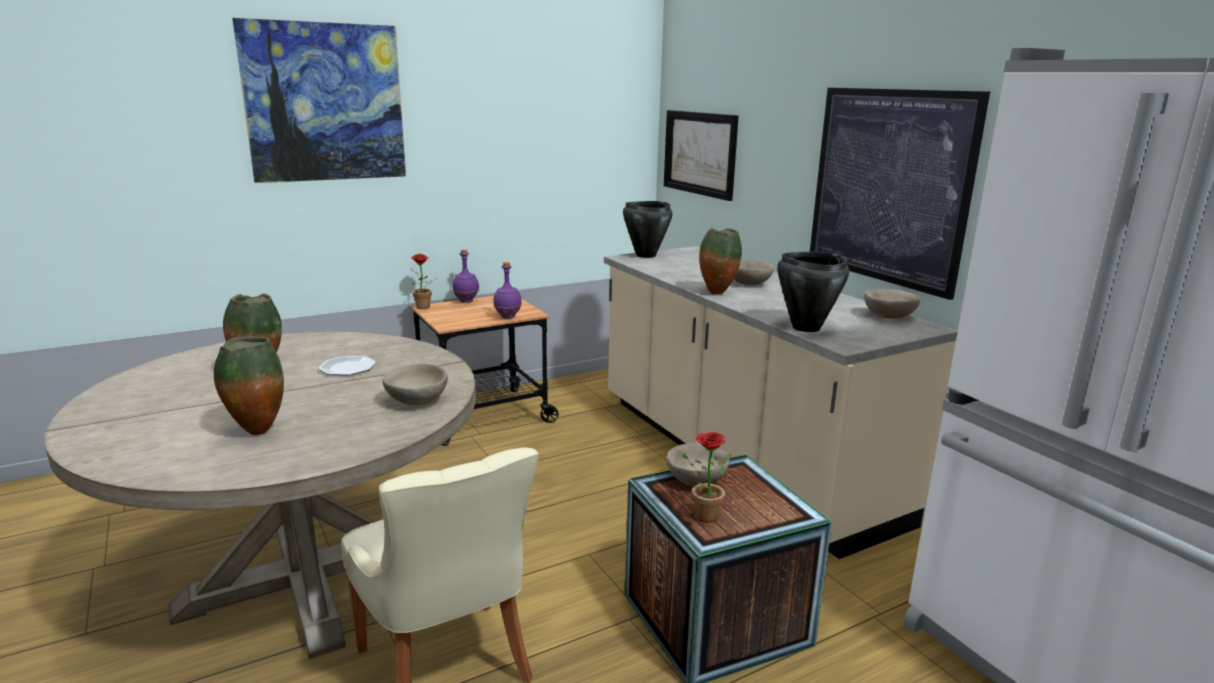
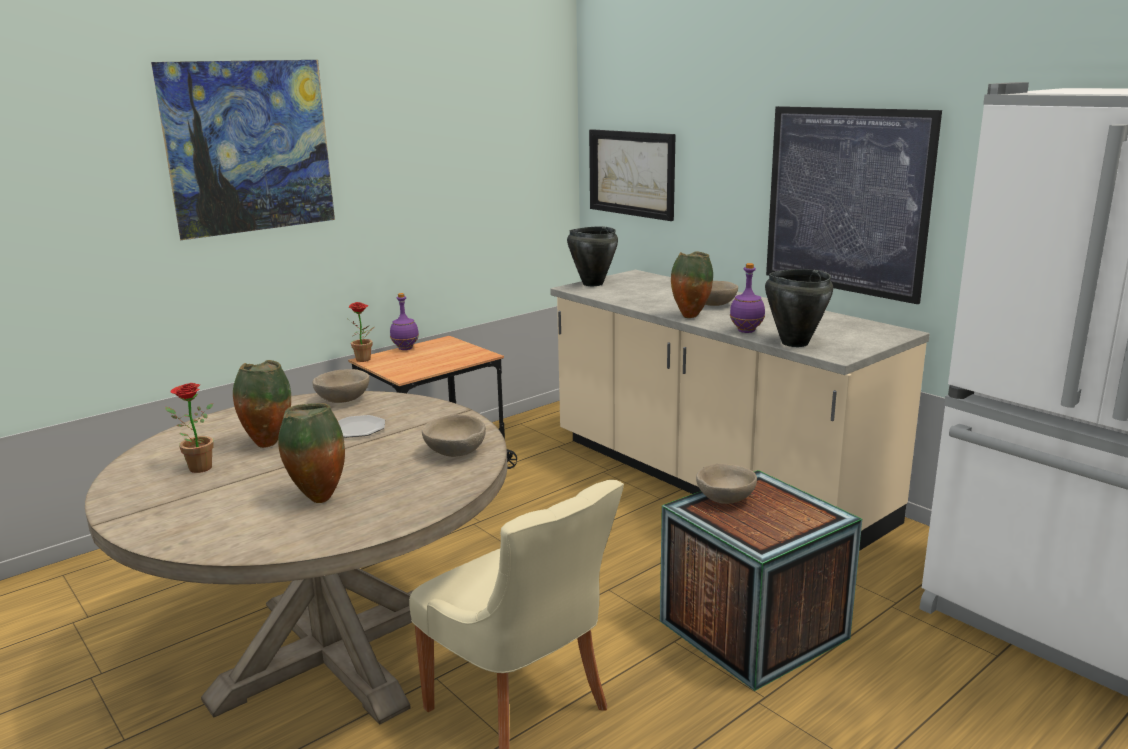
camera: 10 degrees left, 0 degrees up
(507, 317) = (461, 361): purple bottle -> purple bottle (746, 331)
(701, 516) = (746, 529): potted plant -> potted plant (196, 468)
(889, 316) = (862, 325): beige bowl -> beige bowl (343, 400)

